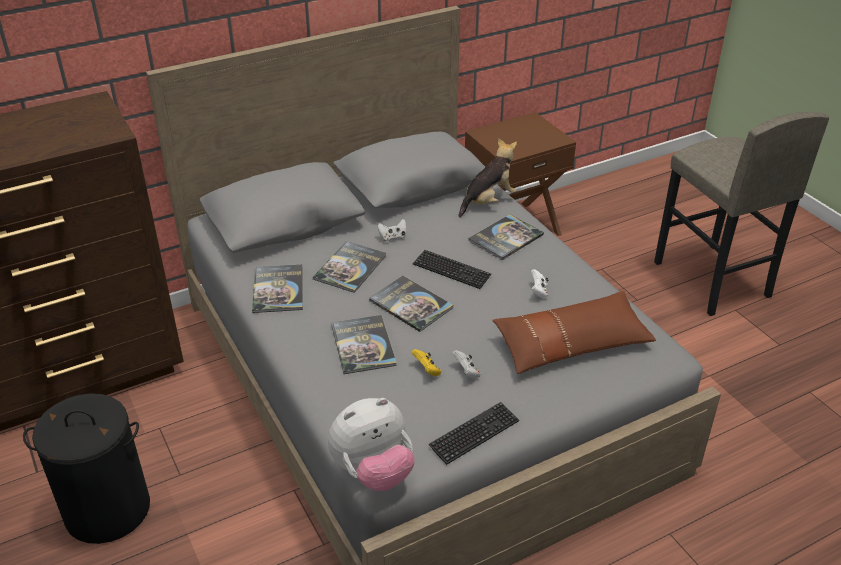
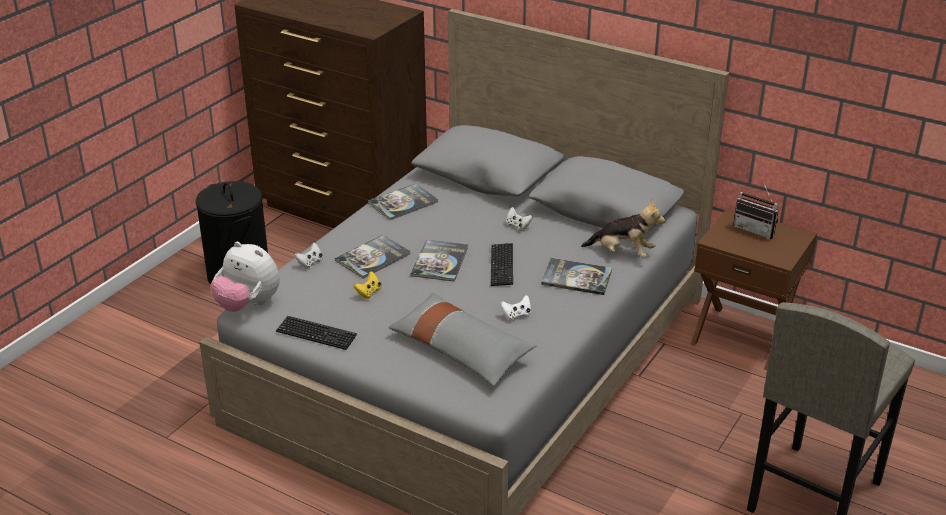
camera: 60 degrees right, 5 degrees down
(350, 267) = (458, 221): book -> none
(466, 372) = (381, 311): white game controller -> white game controller (310, 263)
(509, 132) = (756, 230): none -> radio
(571, 344) = (461, 350): brown pillow -> grey pillow

